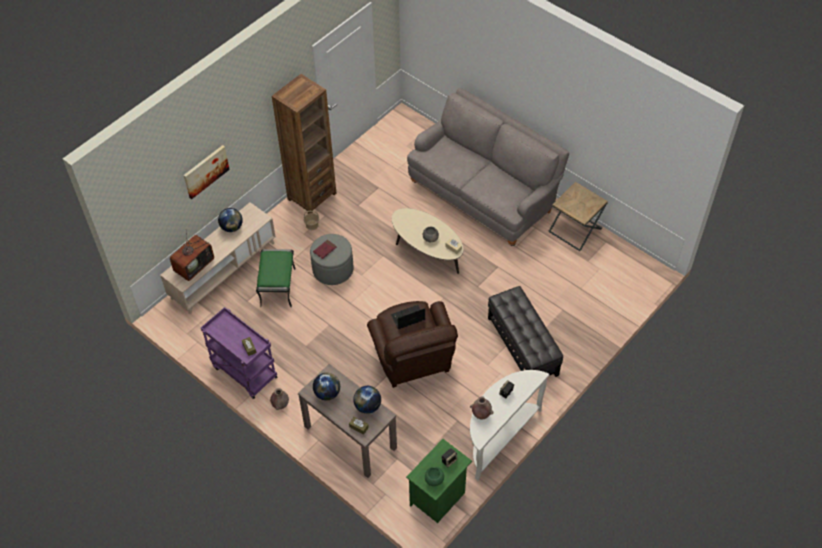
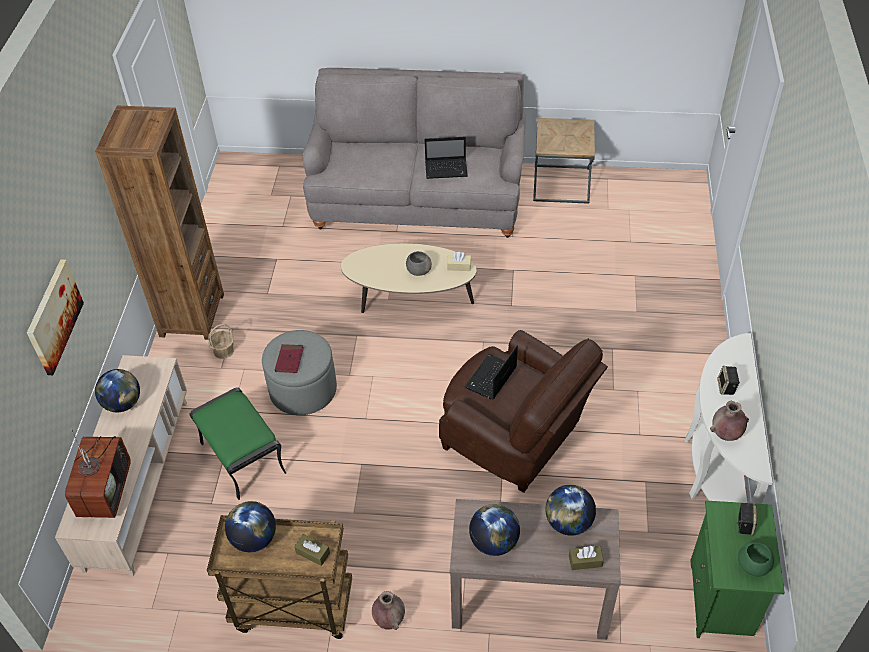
camera: 35 degrees left, 5 degrees down
(231, 326) = (254, 539): none -> globe
(243, 372) = (291, 608): purple cart -> brown cart
(490, 187) = (447, 169): none -> laptop
(523, 346) = (632, 342): black ottoman -> none

